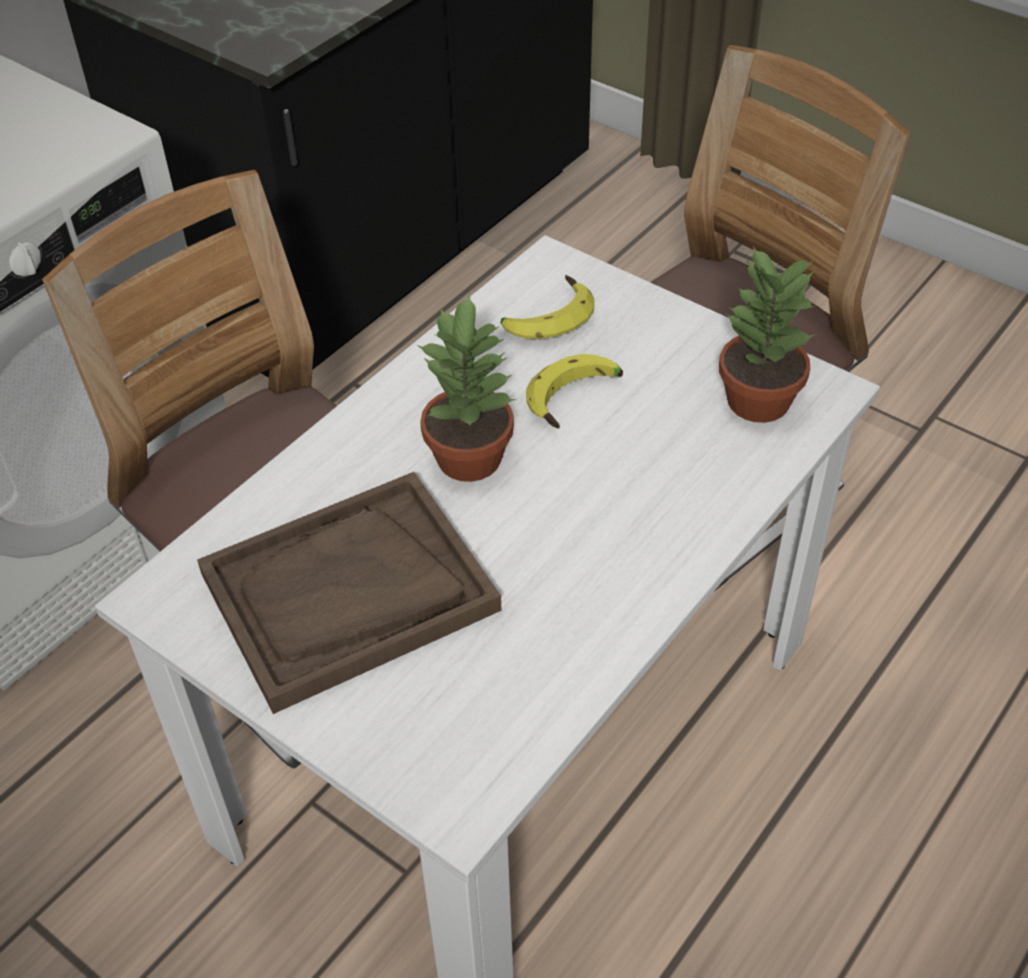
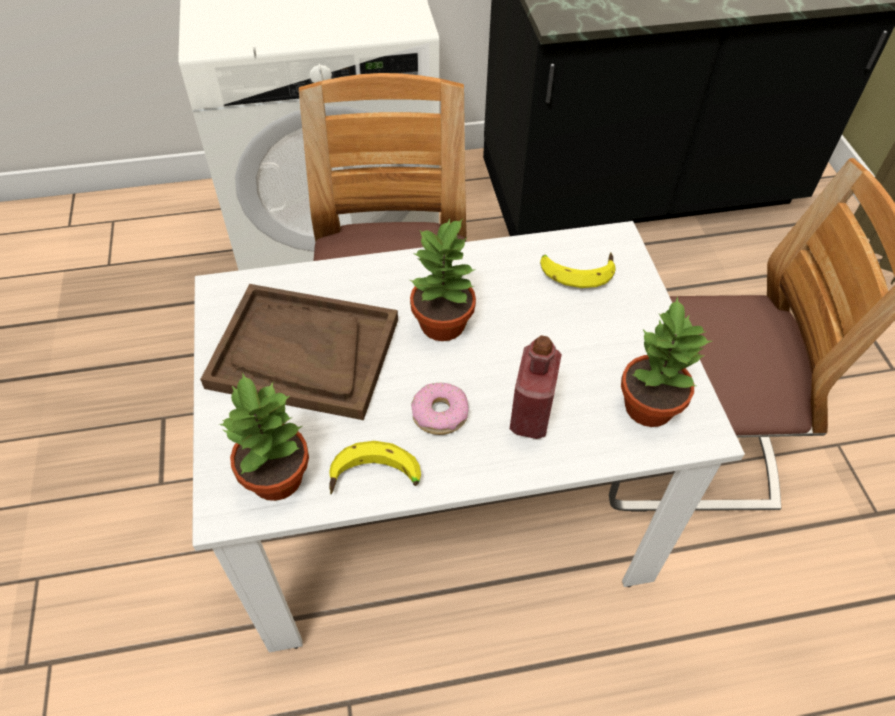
camera: 40 degrees right, 5 degrees up
(478, 737) = (276, 479): none -> potted plant
(573, 546) = (440, 414): none -> donut
(576, 400) = (538, 331): banana -> banana (375, 479)
(663, 484) = (531, 415): none -> red bottle

